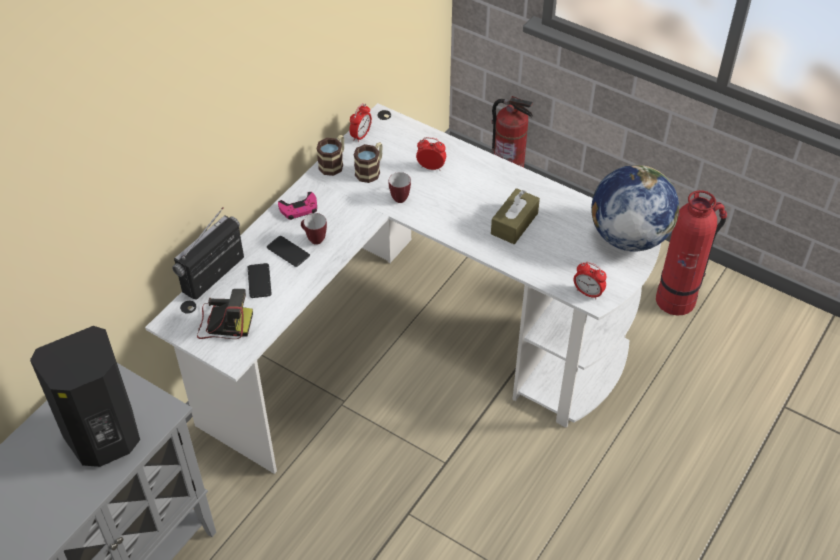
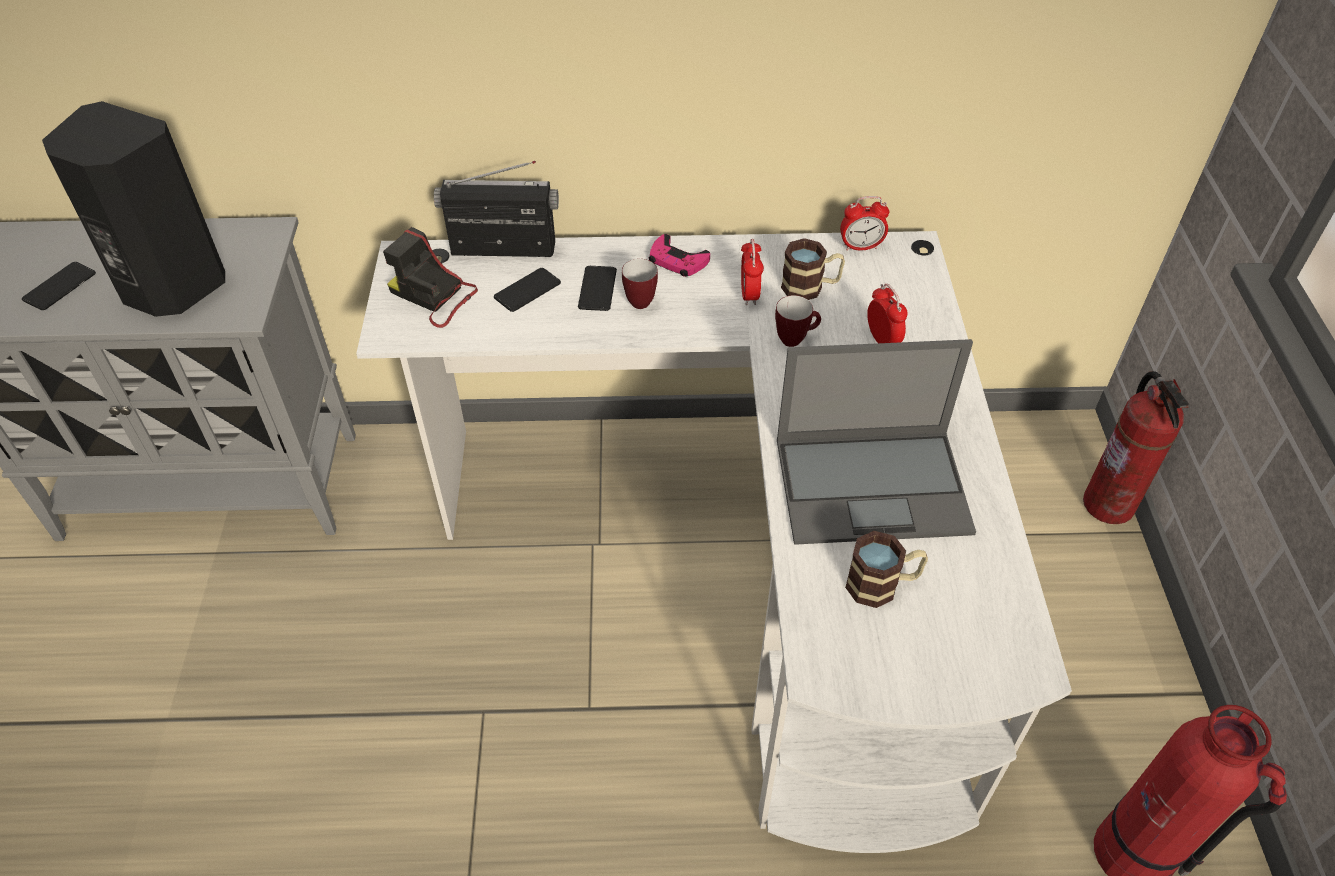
camera: 55 degrees right, 0 degrees up
(42, 497) = (60, 287): none -> phone
(223, 323) = (434, 296): camera -> camera turned 150 degrees clockwise
(334, 163) = (785, 249): mug -> mug (882, 584)
(514, 223) = (874, 485): brown tissue box -> laptop
(588, 293) = (825, 654): alarm clock -> alarm clock (749, 294)
(628, 237) = (1000, 649): globe -> none

